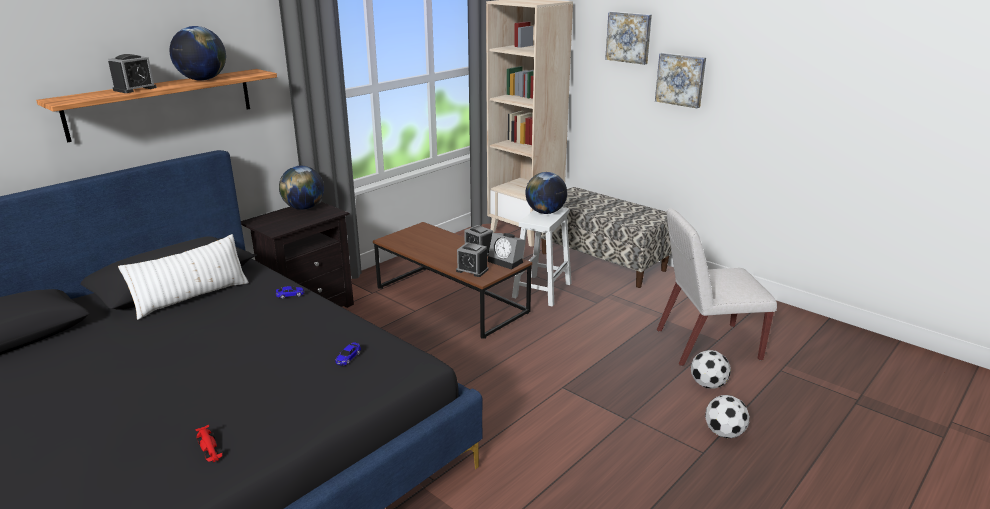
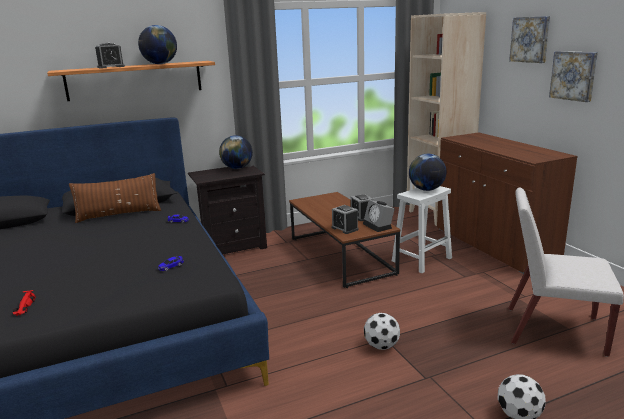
camera: 25 degrees right, 5 degrees down
(192, 297) = (119, 215): white pillow -> brown pillow
(603, 261) = (494, 245): bench -> brown cabinet
(708, 384) = (531, 366): football -> football (382, 346)

